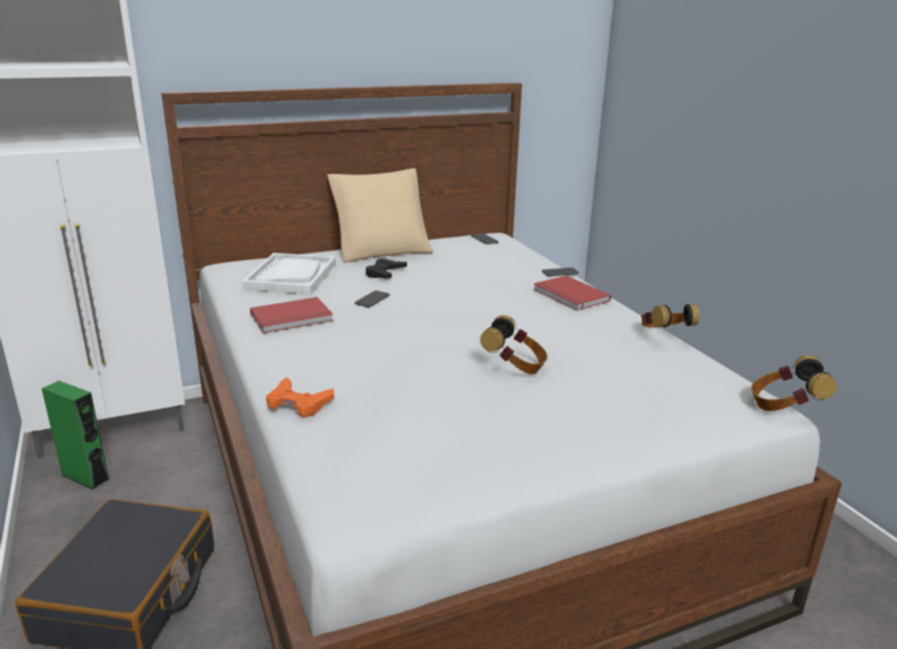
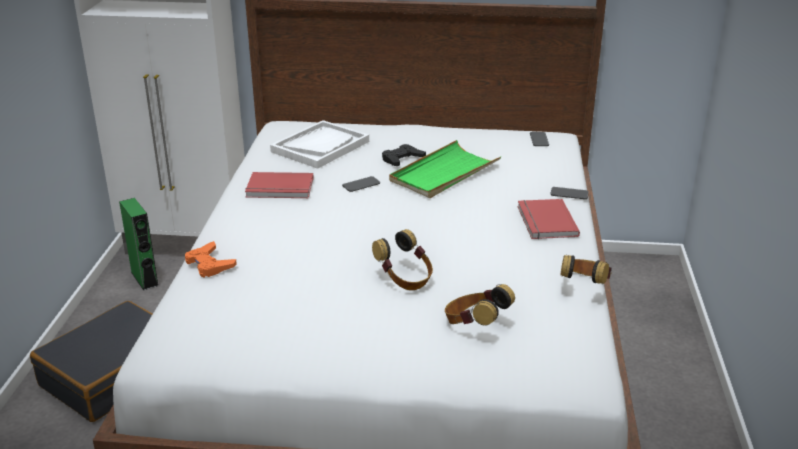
camera: 30 degrees right, 5 degrees up
(381, 249) = (427, 133): beige pillow -> none
(438, 277) = (444, 173): none -> green tray
(784, 407) = (603, 388): headphones -> headphones (475, 325)

